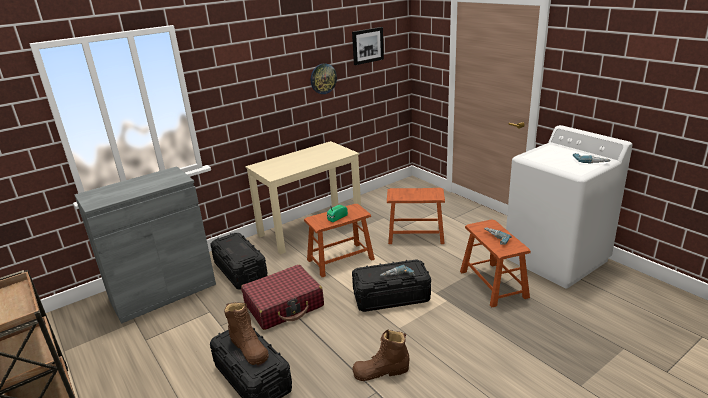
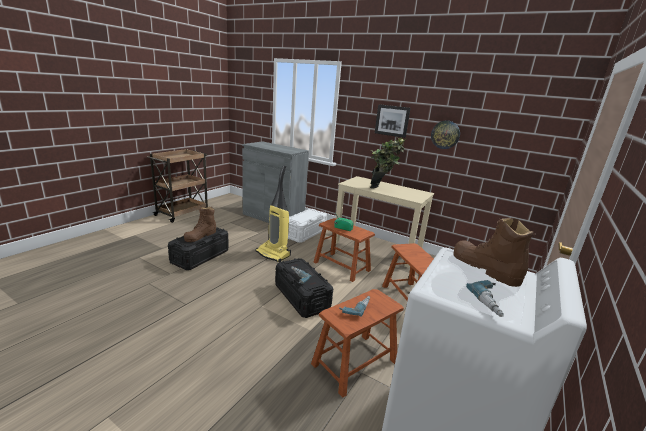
camera: 65 degrees right, 5 degrees down
(240, 271) = (305, 233): black storage box -> white storage box
(284, 305) = (273, 254): red suitcase -> vacuum cleaner
(306, 161) = (382, 189): none -> potted plant
(367, 45) = (510, 118): picture -> picture (392, 120)
(381, 371) = (208, 303): brown boot -> brown boot (484, 268)

